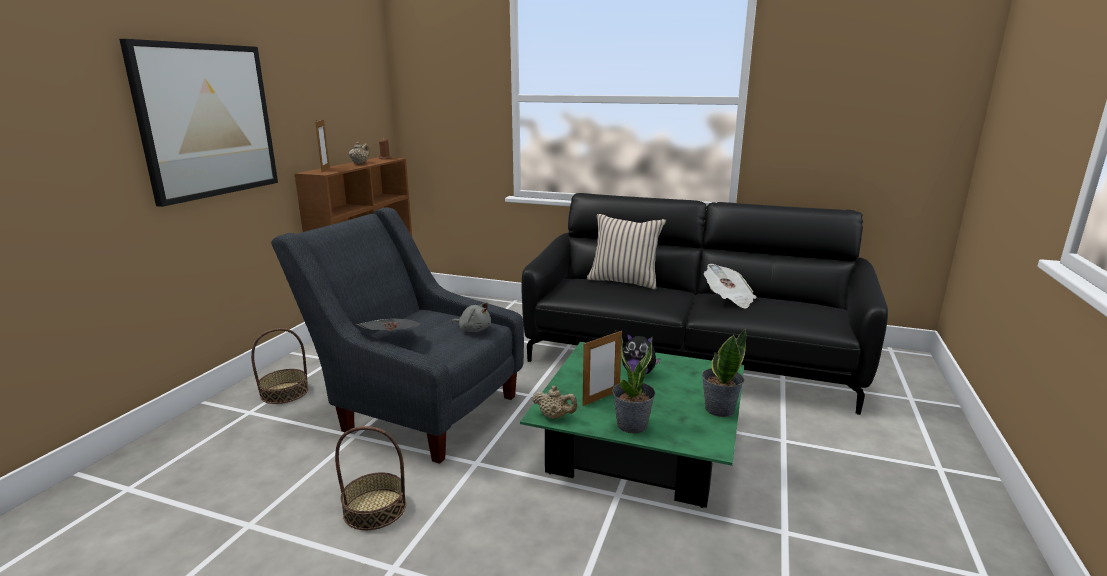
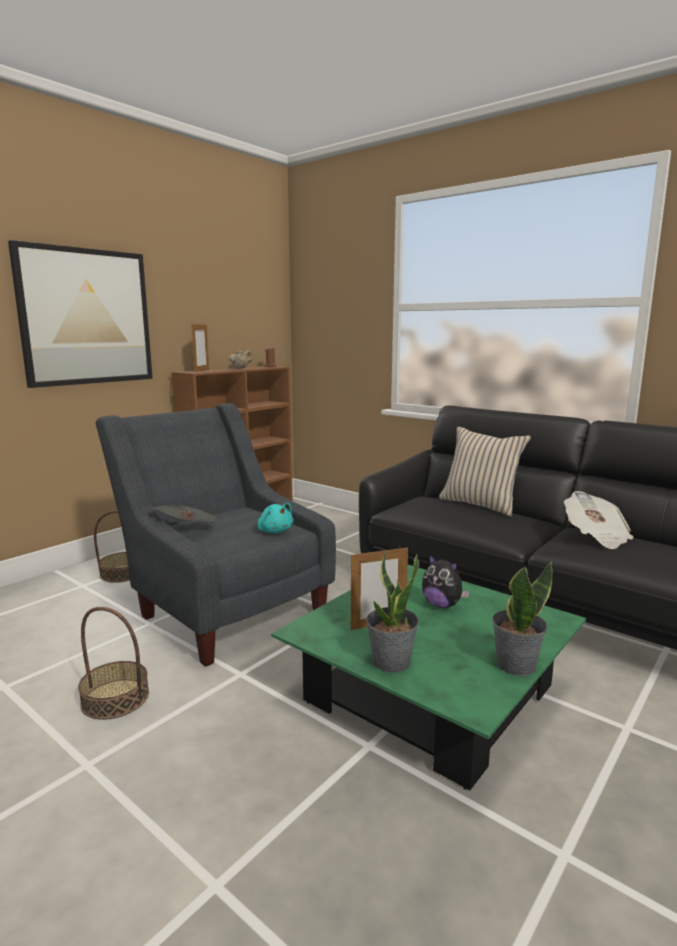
camera: 20 degrees right, 5 degrees down
(473, 330) = (274, 531): grey plush toy -> turquoise plush toy
(554, 416) = (311, 635): beige teapot -> none

